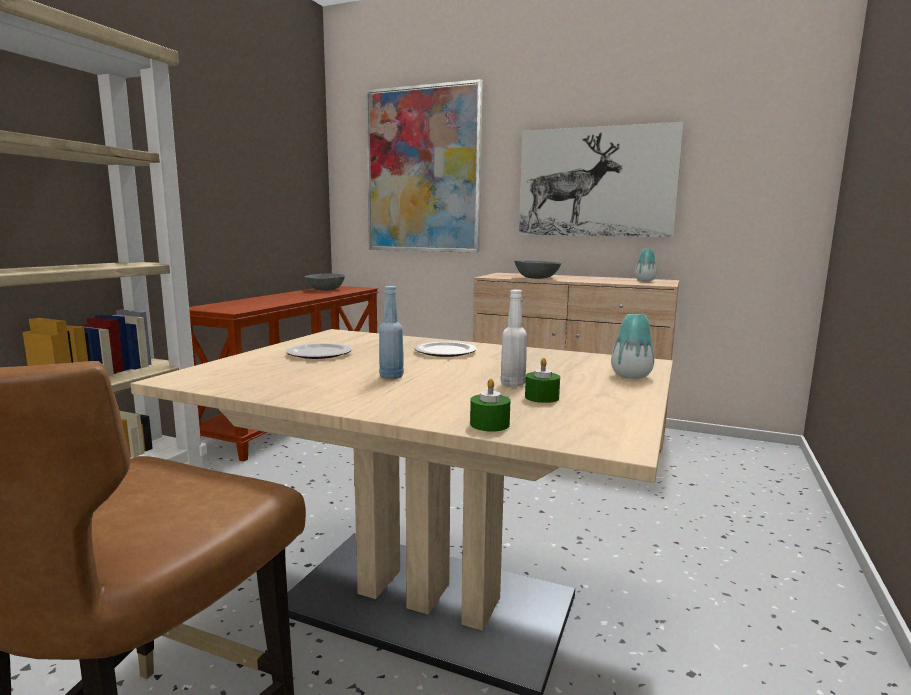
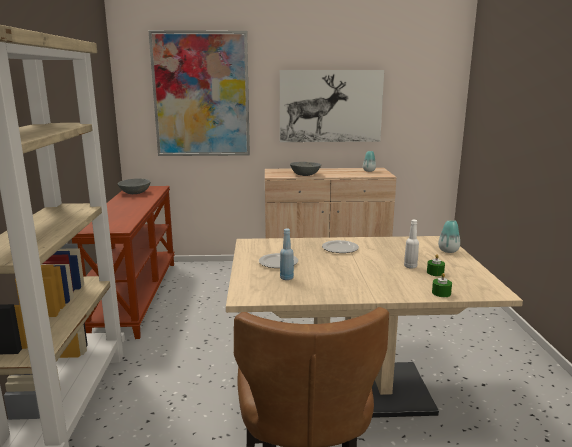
camera: 25 degrees left, 5 degrees up
(391, 377) = (349, 273): blue bottle -> blue bottle (286, 278)

